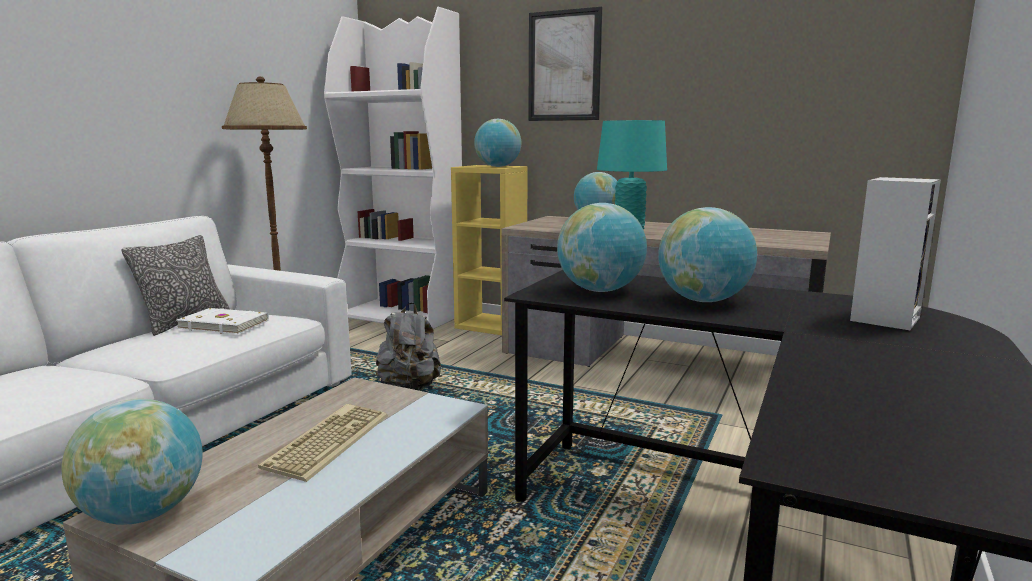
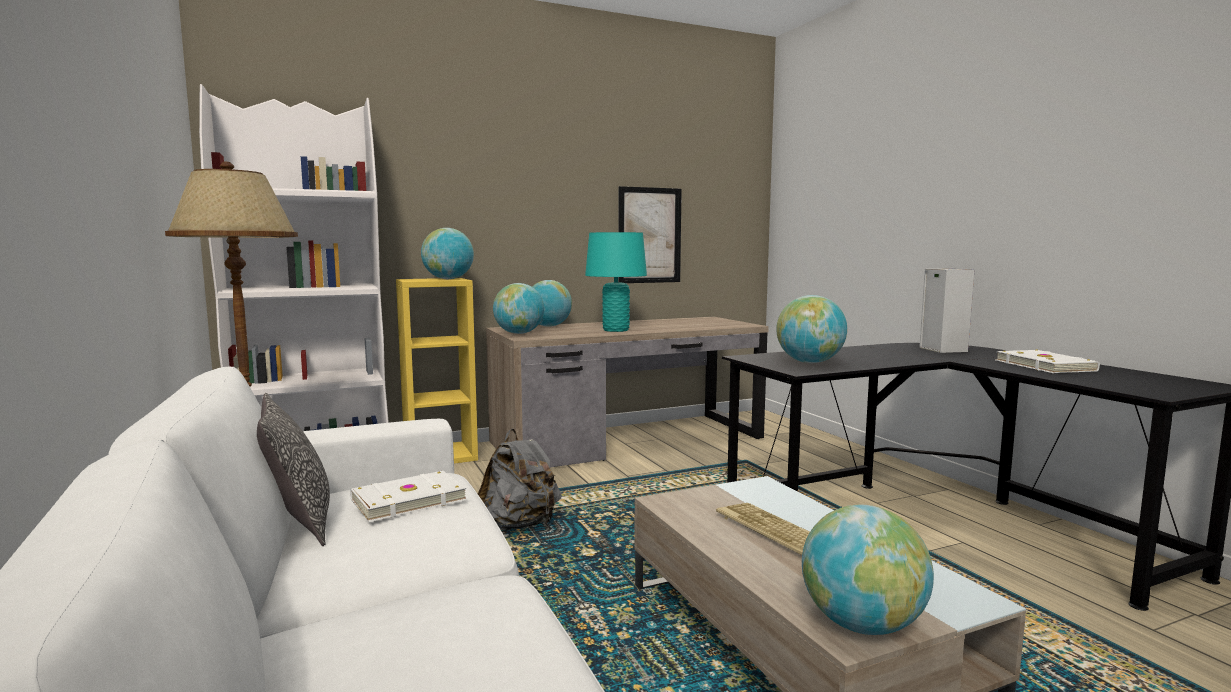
camera: 50 degrees left, 5 degrees down
(564, 66) = (494, 177): picture -> picture (649, 235)
(703, 300) = (866, 357): globe -> globe (519, 333)
(909, 377) = (1045, 365): none -> white book

